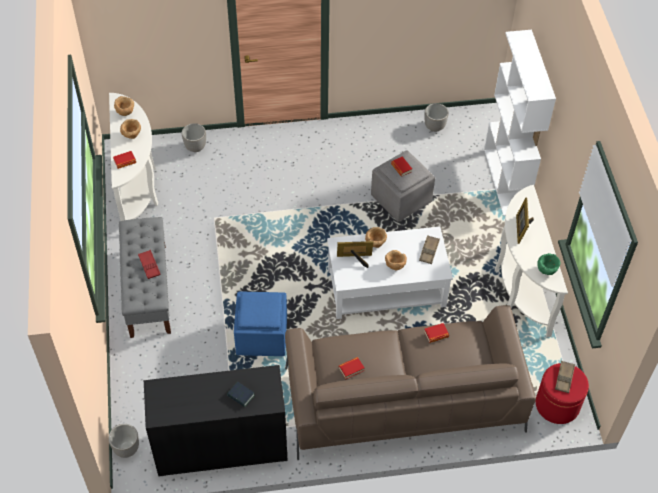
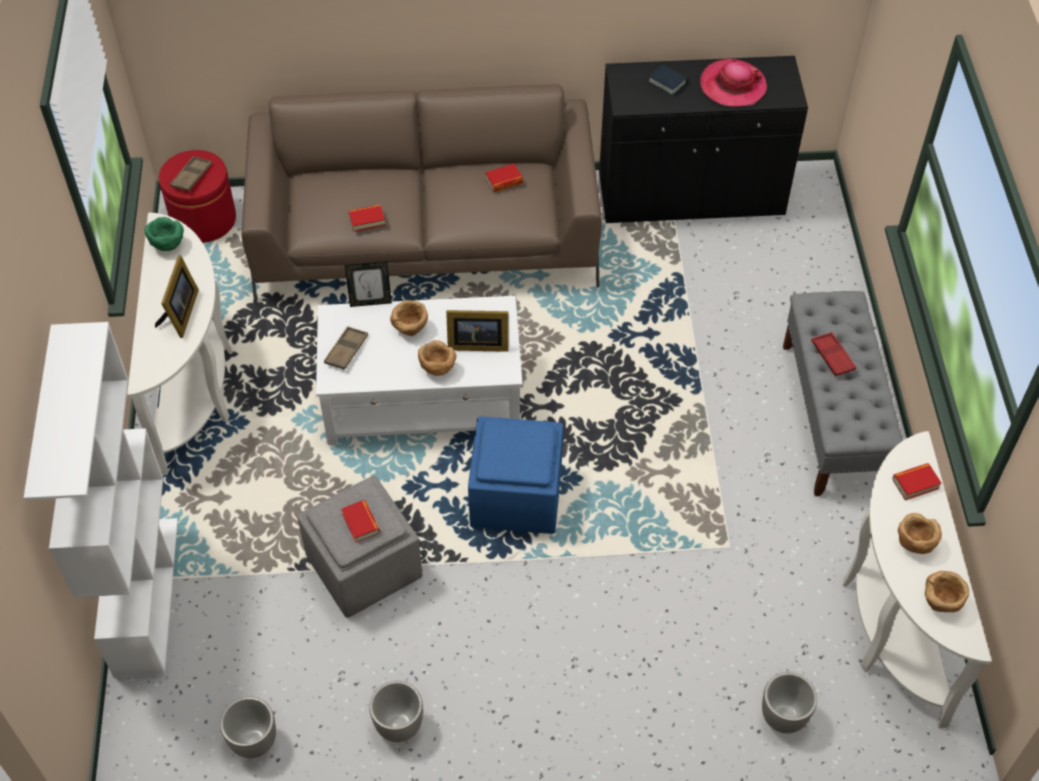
camera: 175 degrees left, 0 degrees up
(126, 449) = (823, 199): planter -> planter (399, 726)
(194, 395) = (732, 86): none -> hat
(262, 335) = (634, 334): blue ottoman -> blue ottoman (515, 497)
(422, 281) = (370, 302): none -> picture frame

